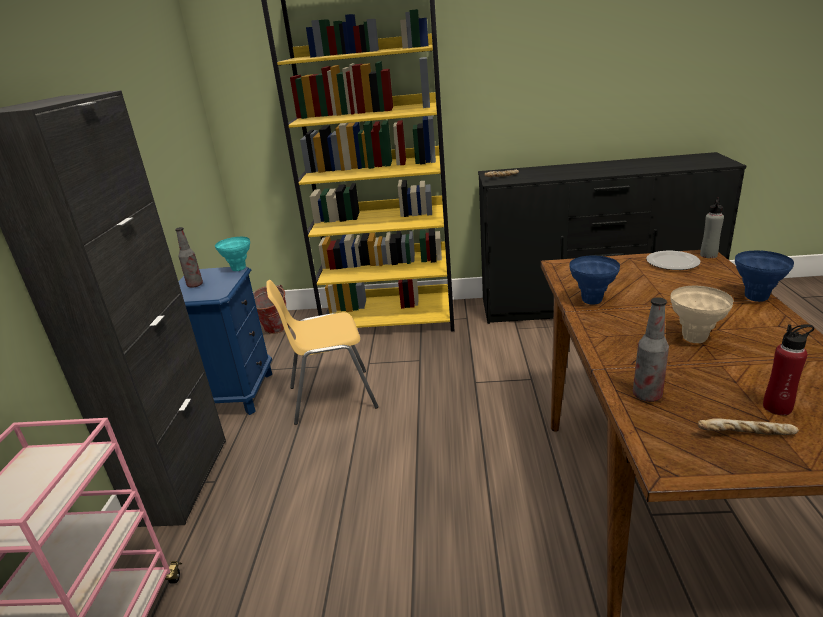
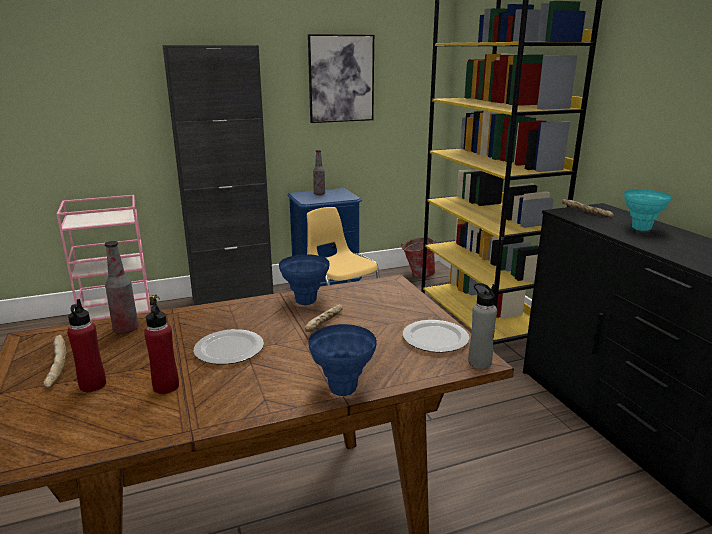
camera: 65 degrees right, 5 degrees down
(144, 128) = (341, 79): none -> picture
(238, 269) = (352, 197): turquoise vase -> turquoise vase (641, 229)
(644, 296) = (325, 325): none -> bread
(694, 338) = (228, 350): beige vase -> plate
(770, 367) = (166, 387): none -> red bottle

